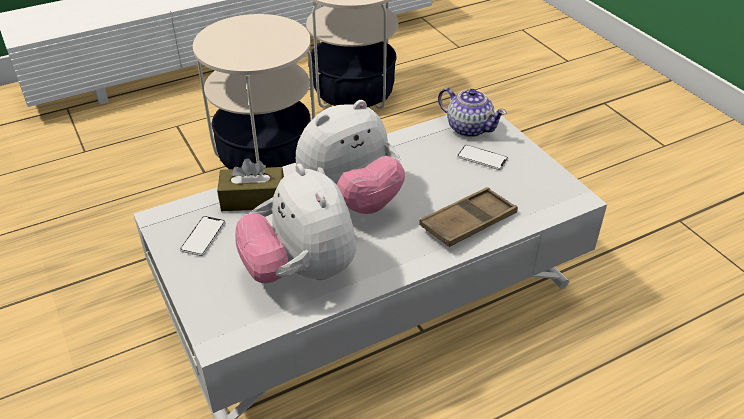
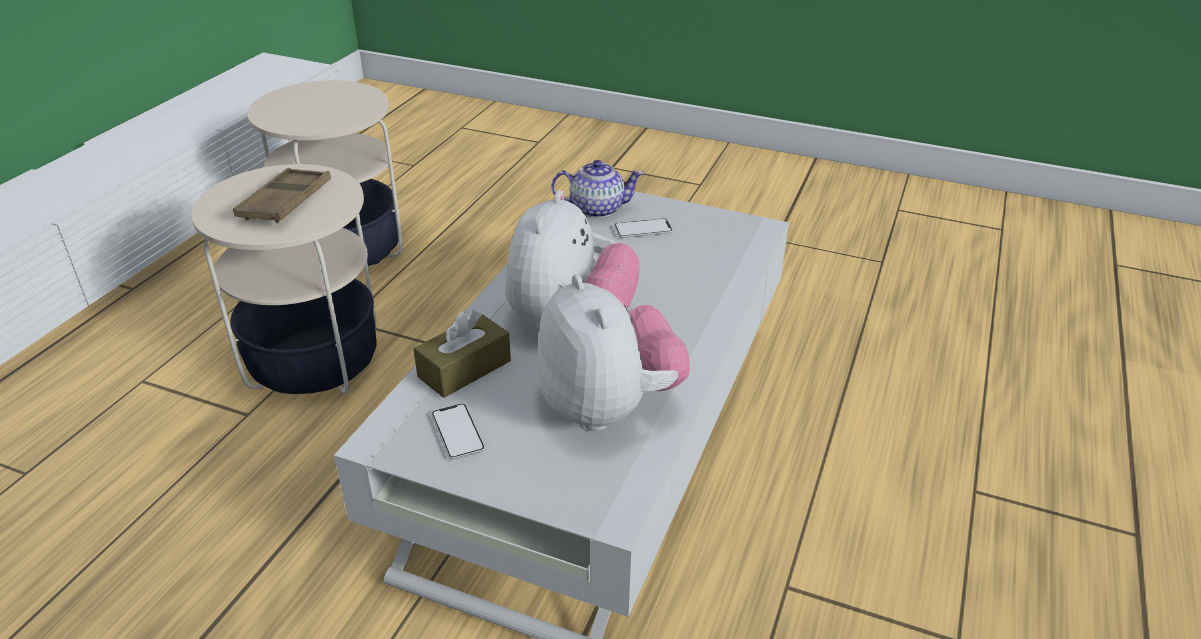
camera: 40 degrees left, 5 degrees down
(301, 271) = (608, 407): plush toy -> plush toy turned 135 degrees counterclockwise
(468, 222) = (702, 288): brown tray -> brown tray (286, 202)

